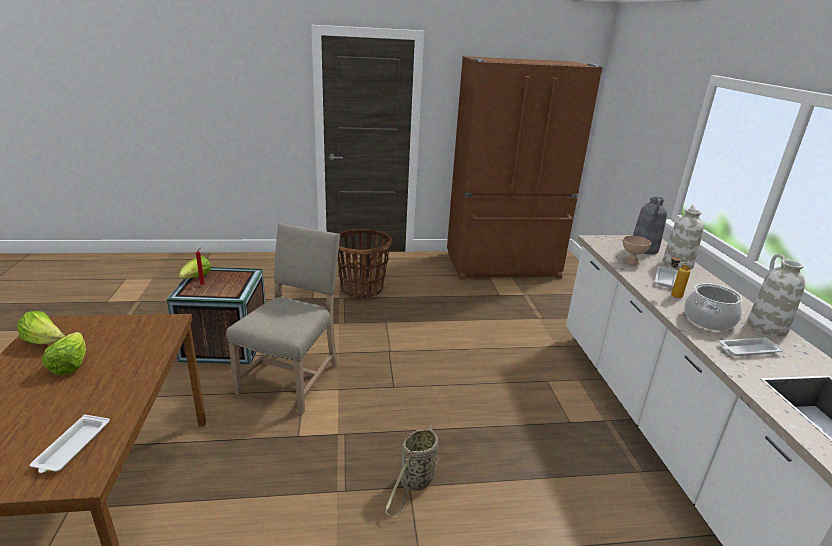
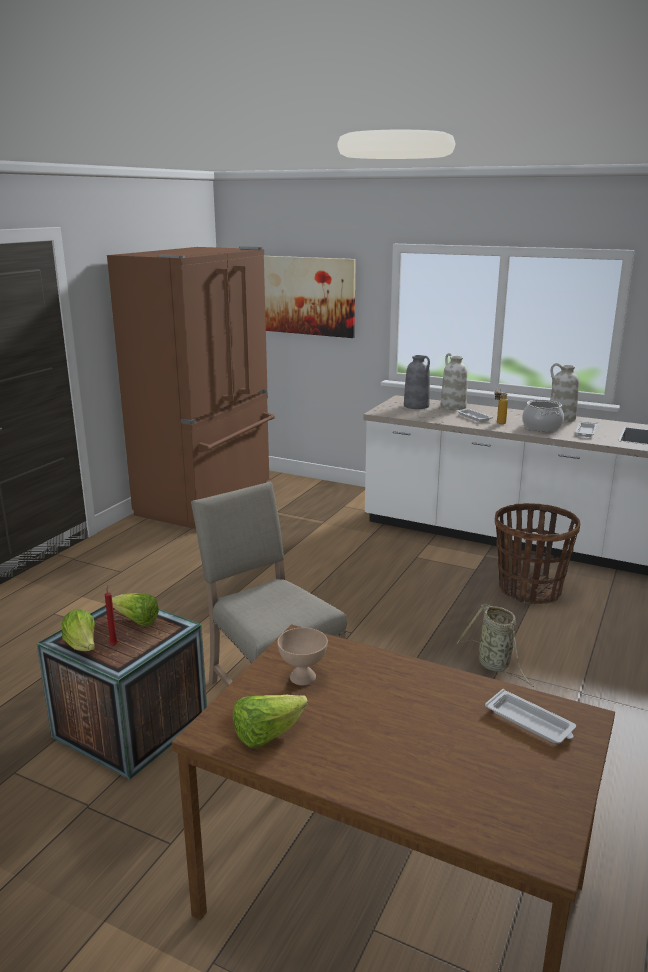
camera: 55 degrees left, 5 degrees down
(70, 365) = (350, 716): lettuce -> lettuce (136, 621)
(362, 289) = (137, 591): basket -> basket (528, 590)
(631, 261) = (433, 416): beige bowl -> beige bowl (301, 677)
(640, 119) = (303, 295): none -> picture

